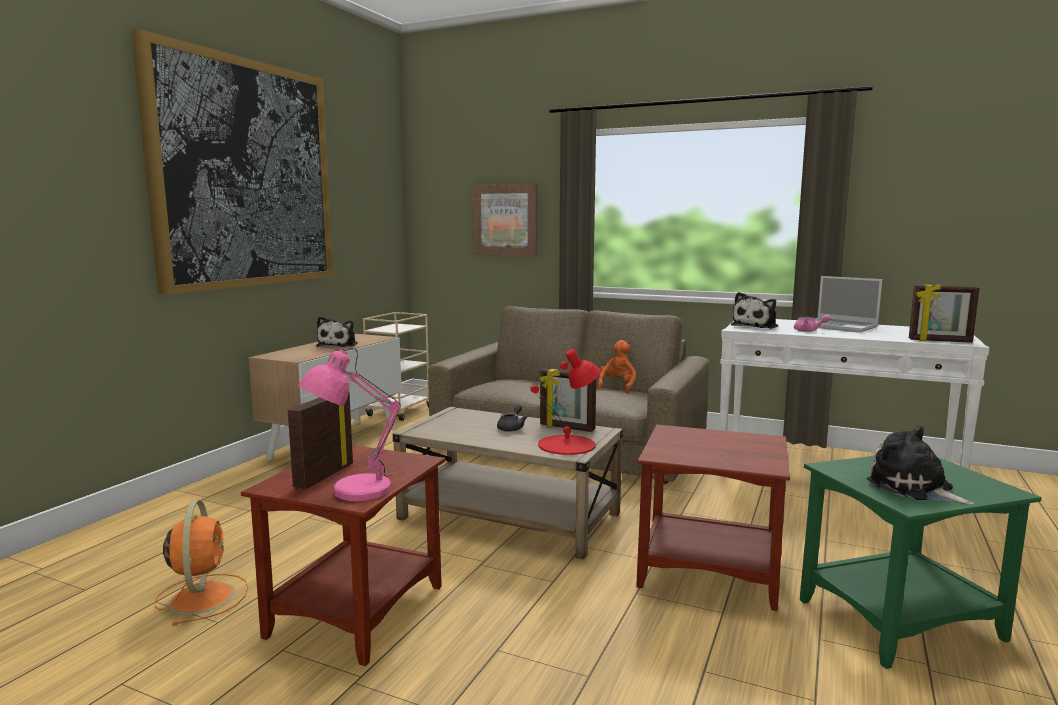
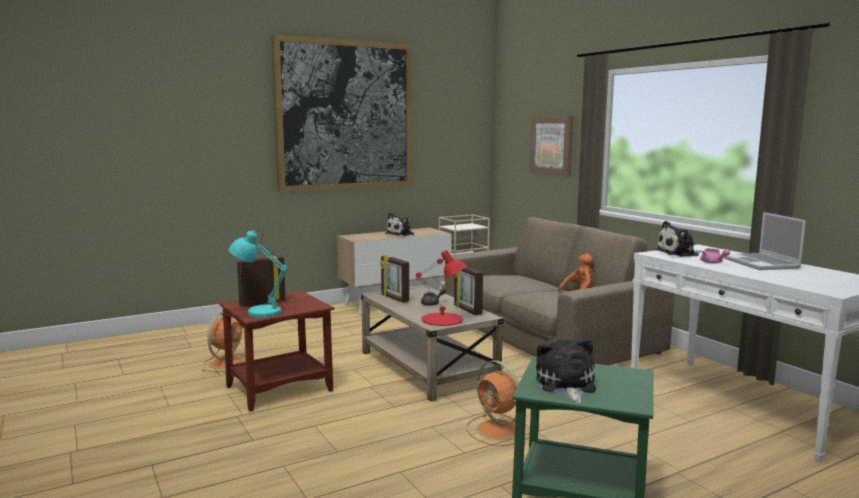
camera: 35 degrees right, 0 degrees up
(354, 491) = (260, 313): pink table lamp -> turquoise table lamp
(709, 571) = (499, 431): brown side table -> orange fan
(940, 341) = (811, 287): picture frame -> picture frame (394, 298)

